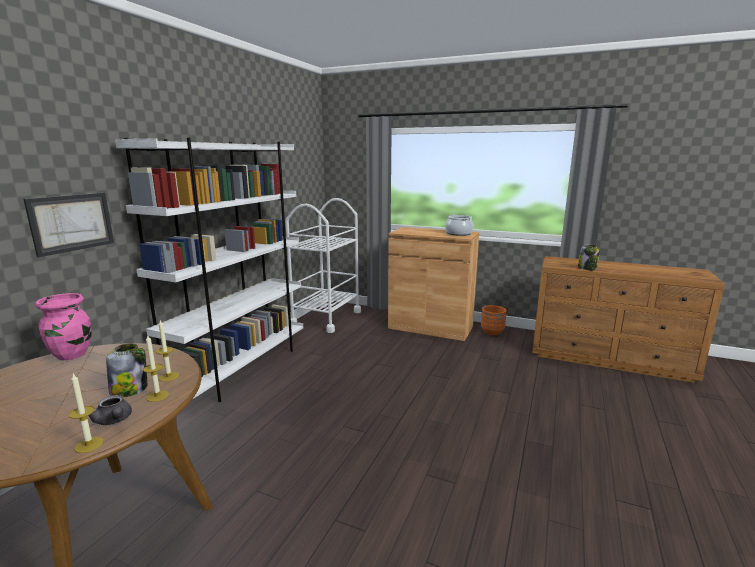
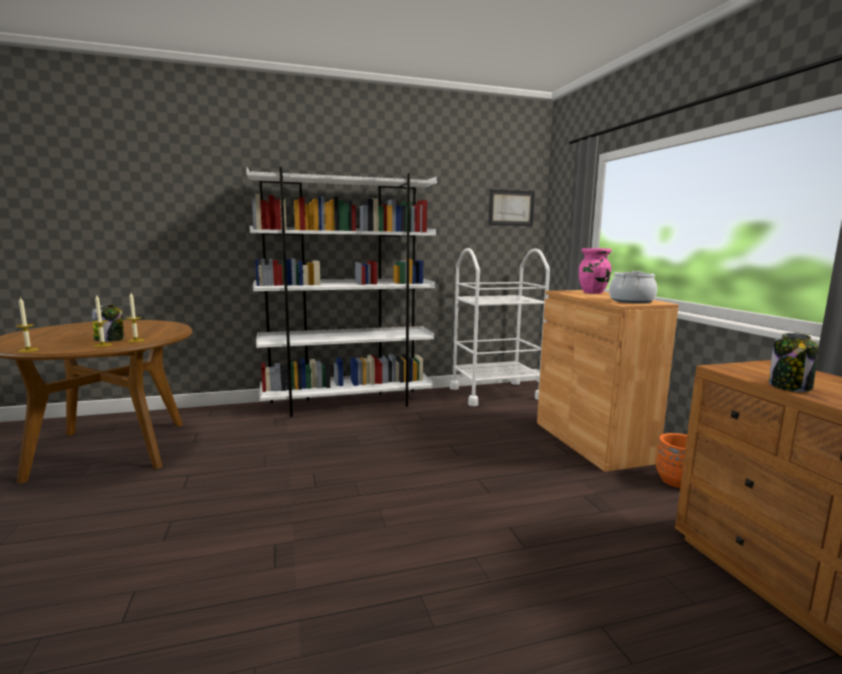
camera: 50 degrees right, 5 degrees down
(72, 222) = (210, 235): picture -> picture (511, 208)
(72, 355) = (155, 322): pink vase -> pink vase (593, 292)
(114, 421) = (62, 346): grey teapot -> none

